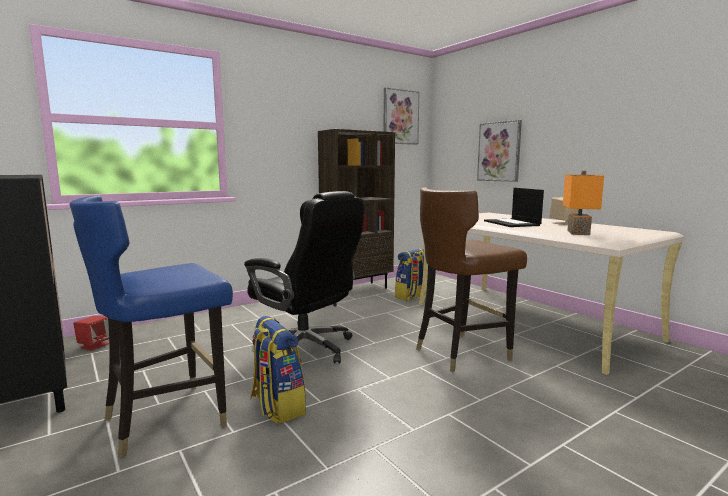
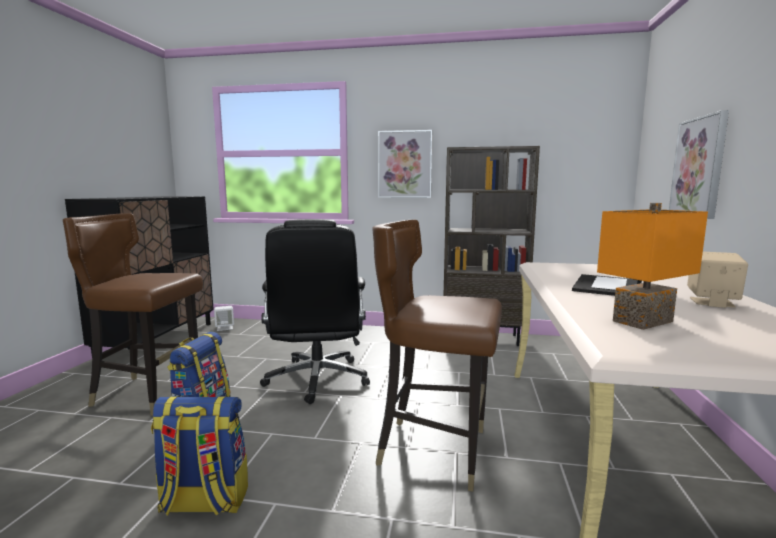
camera: 45 degrees right, 0 degrees up
(94, 345) = (225, 328): red speaker -> white speaker
(167, 419) = (149, 393): blue chair -> brown chair
(400, 117) = (580, 124): picture -> picture (405, 164)
(412, 296) = (527, 364): backpack -> backpack (203, 502)

